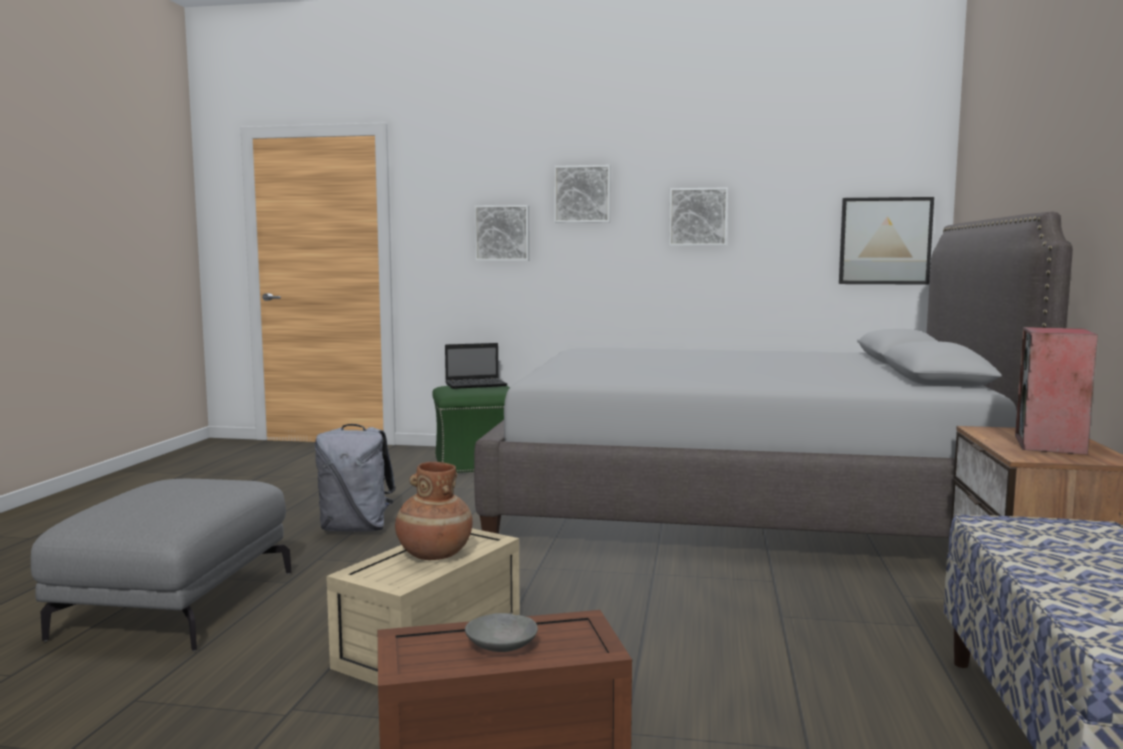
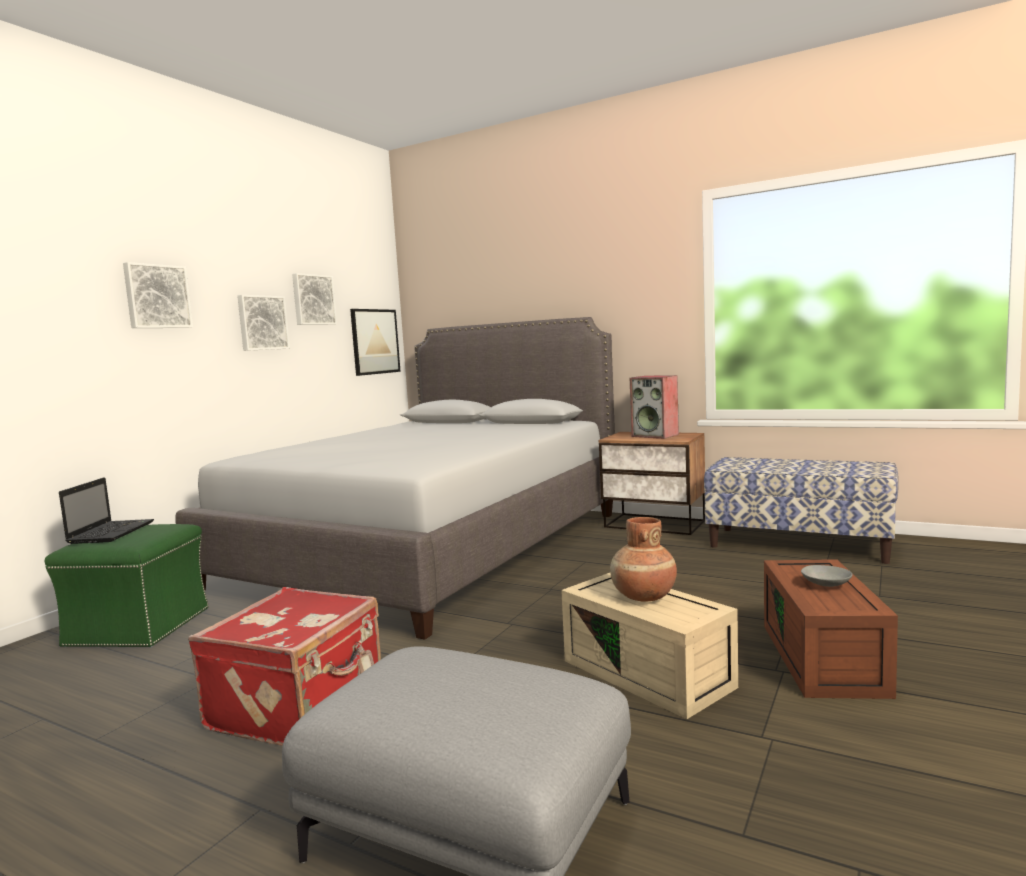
camera: 70 degrees left, 0 degrees up
(356, 529) = (300, 705): grey backpack -> red suitcase
(502, 233) = (67, 341): picture -> picture (313, 300)

